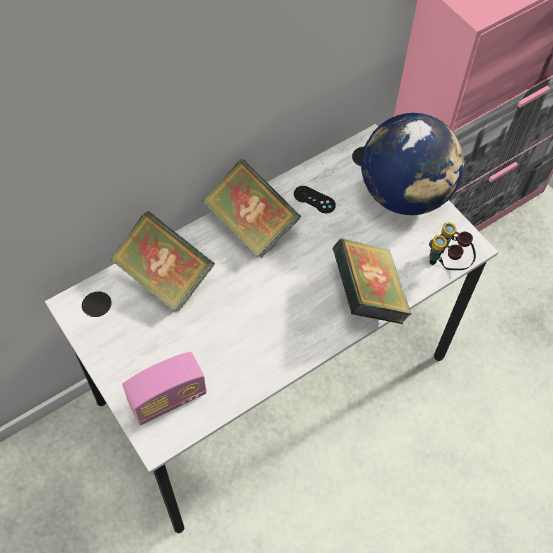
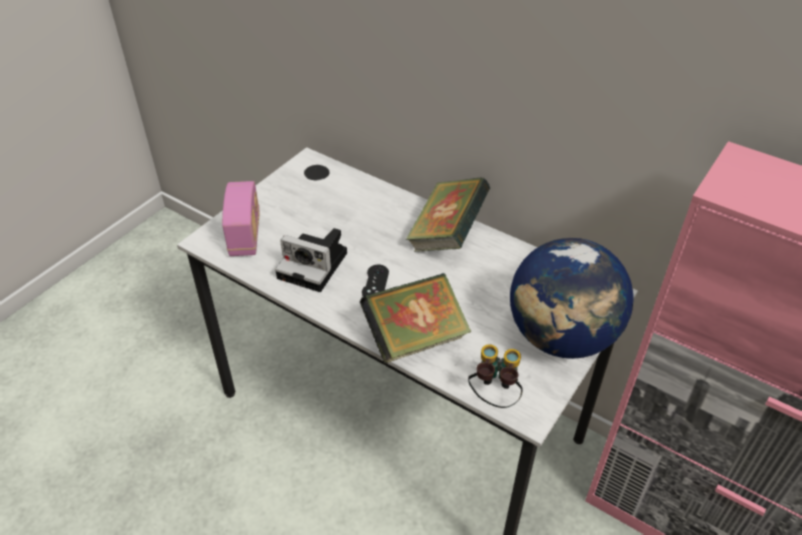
camera: 70 degrees right, 15 degrees down
(165, 276) = (361, 199): book -> none
(168, 399) = (245, 235): radio -> radio turned 135 degrees counterclockwise
(243, 345) = (315, 265): none -> camera
(314, 199) = (504, 269): black game controller -> black game controller (375, 282)

